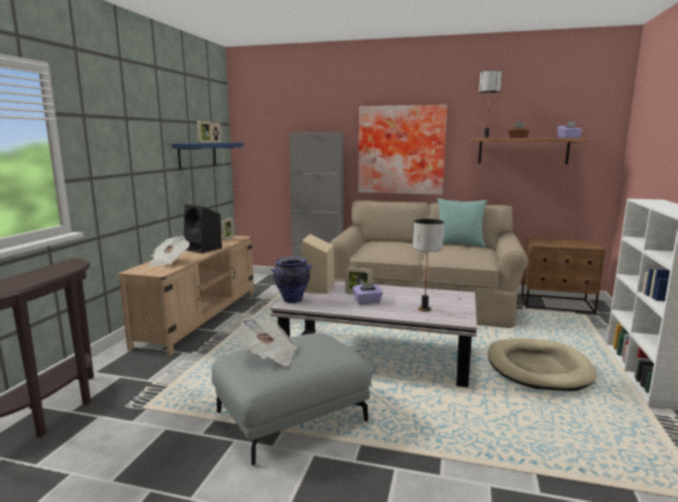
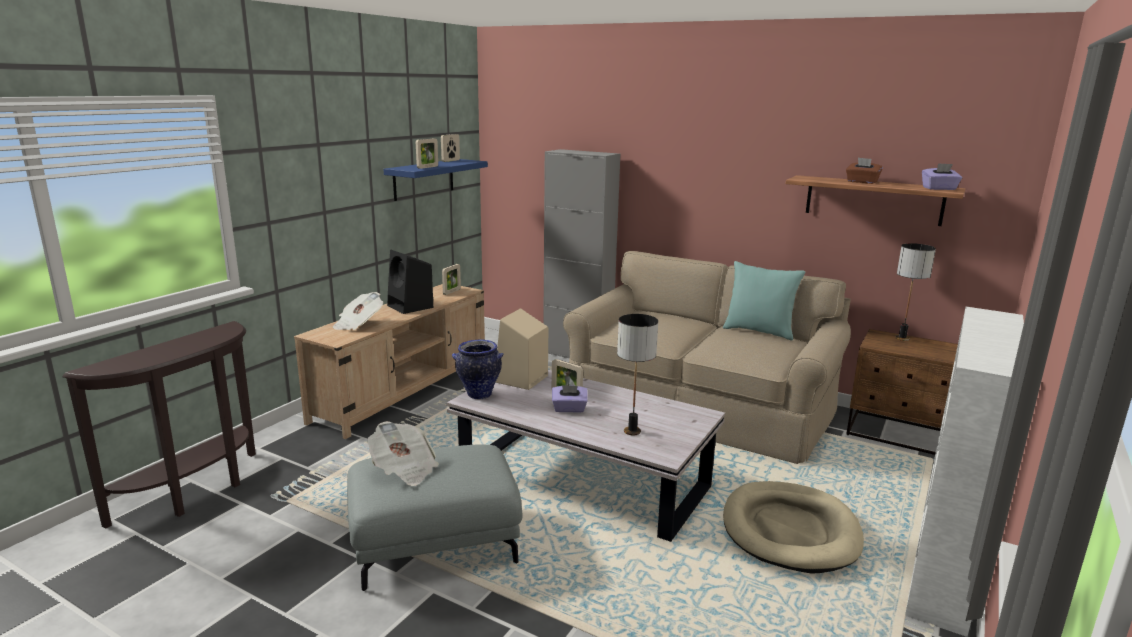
camera: 15 degrees right, 5 degrees up
(401, 150) = (697, 184): picture -> none
(486, 138) = (813, 178): table lamp -> table lamp (902, 338)

